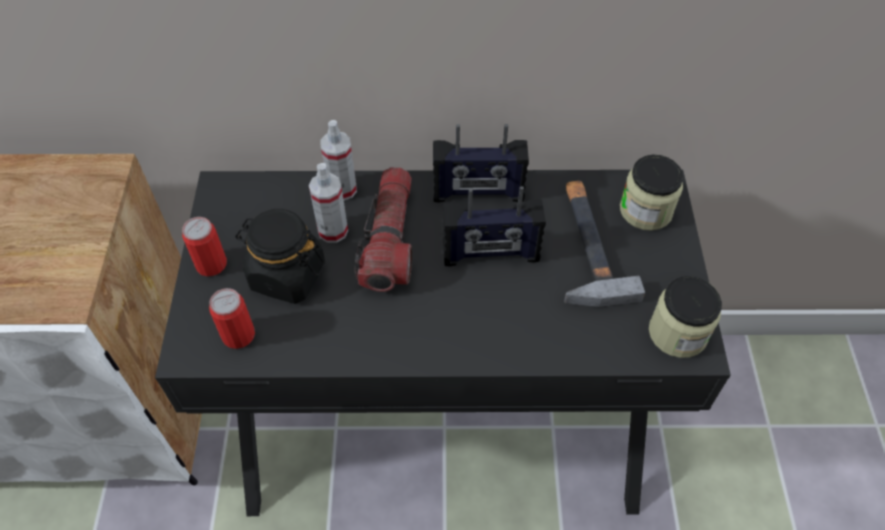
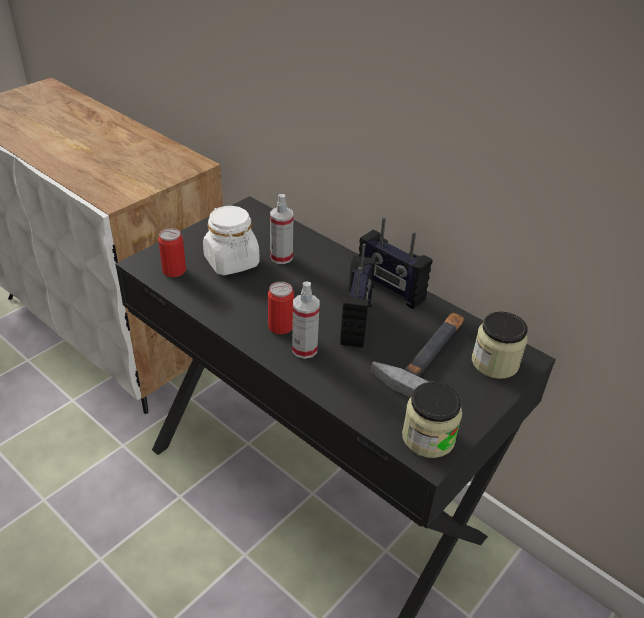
camera: 40 degrees right, 15 degrees down
(211, 264) = (201, 235): can -> can (280, 326)
(287, 275) = (231, 261): black jar -> white jar
(342, 189) = (311, 243): spray bottle -> spray bottle (304, 349)
(389, 239) = (307, 279): flashlight -> none
(490, 254) = (357, 321): radio -> radio turned 120 degrees counterclockwise

